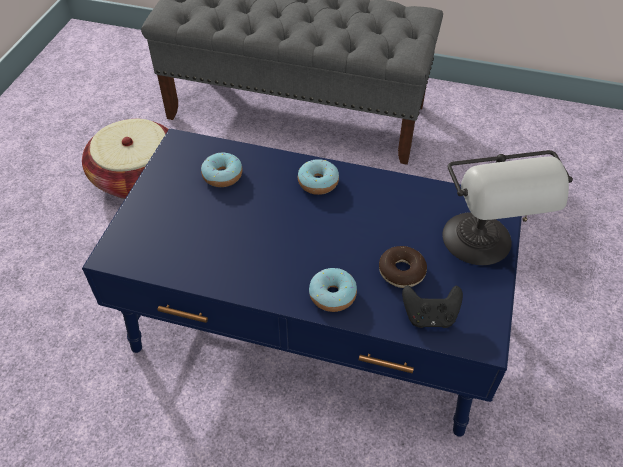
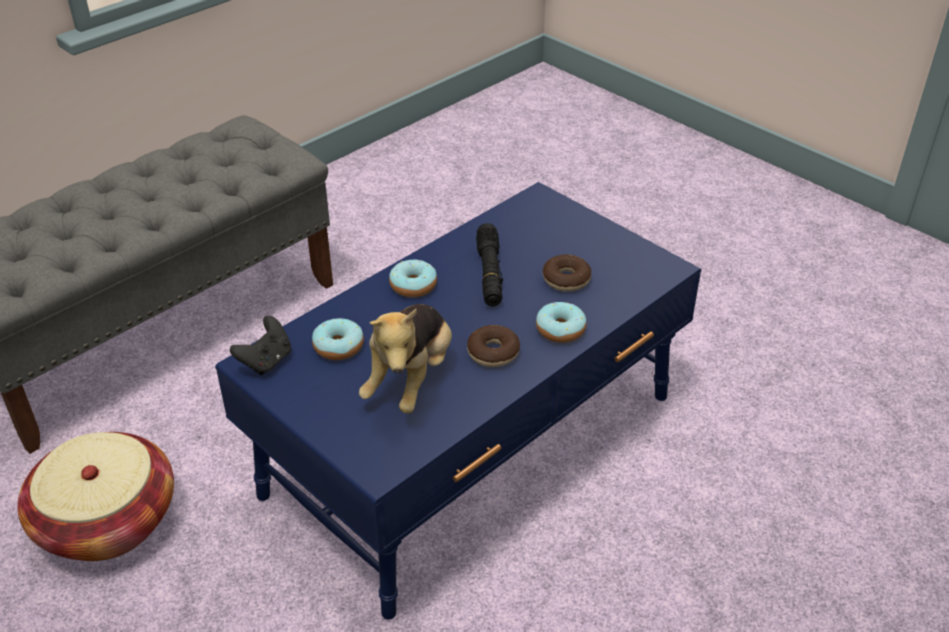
camera: 60 degrees left, 10 degrees down
(213, 229) = (411, 379): none -> plush toy
(274, 263) = (493, 352): none -> donut
(369, 219) = (489, 273): none -> black flashlight
(429, 316) = (625, 284): black game controller -> black game controller (266, 361)
(483, 249) = (578, 226): table lamp -> none

